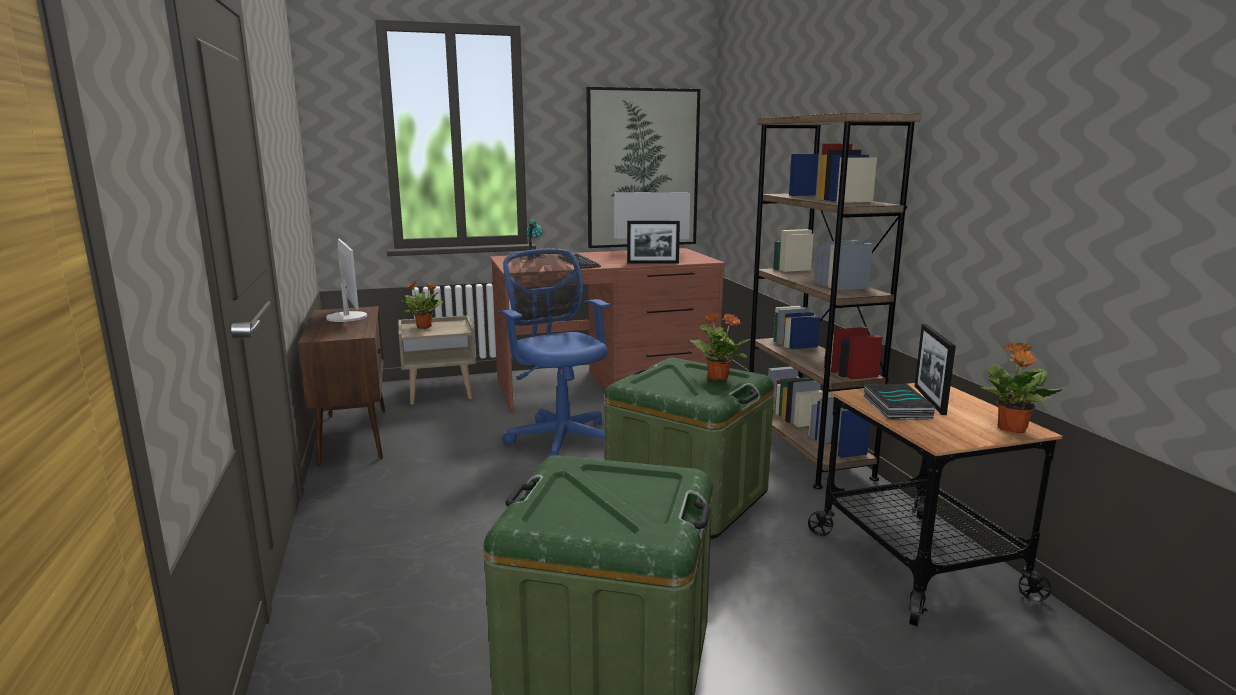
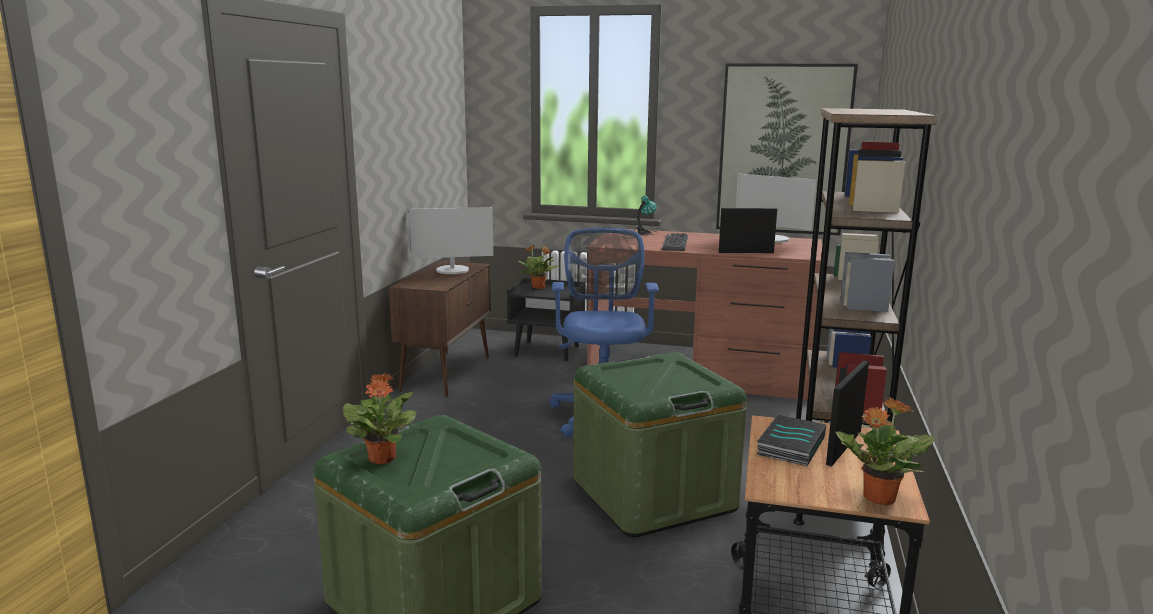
camera: 30 degrees right, 0 degrees up
(347, 317) = (452, 270): monitor -> monitor turned 75 degrees clockwise
(441, 393) = (547, 351): beige nightstand -> black nightstand
(653, 263) = (746, 252): picture frame -> picture frame turned 150 degrees clockwise
(717, 377) = (689, 379): potted plant -> potted plant (382, 458)

